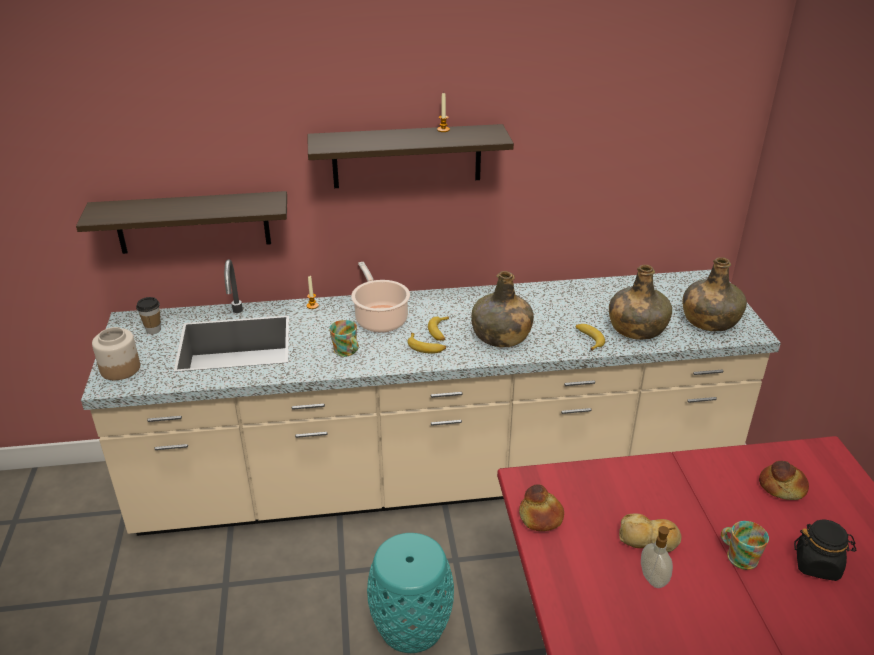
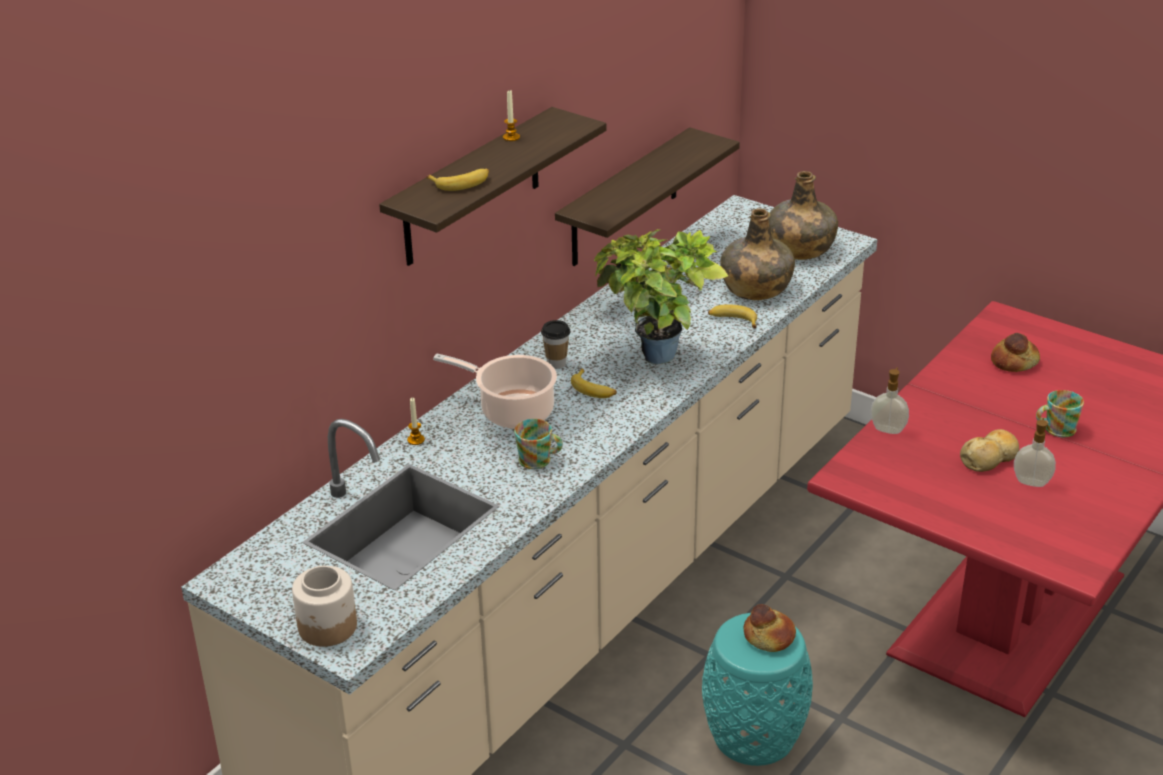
camera: 45 degrees left, 0 degrees up
(153, 330) = (281, 570): cup -> cup (556, 363)
(193, 222) = (264, 393): shelf -> shelf (625, 199)
(426, 347) = (607, 410): banana -> banana (461, 183)
(500, 336) = (655, 361): green bottle -> potted plant
(540, 517) = (898, 495): bread -> bread (768, 638)
(606, 471) = (888, 429): none -> soap dispenser
(817, 564) = (1104, 402): black jar -> none

